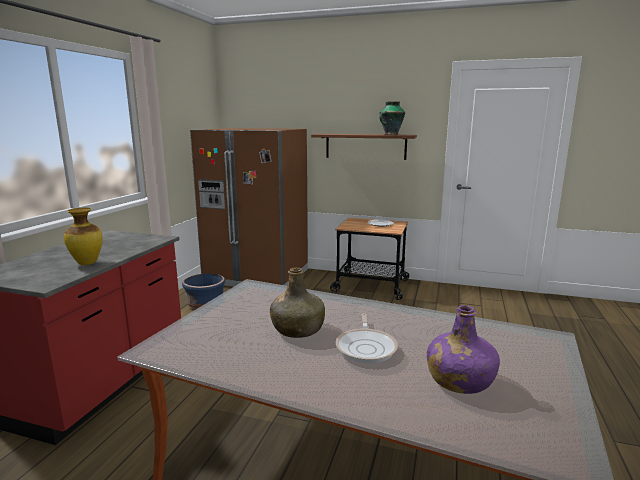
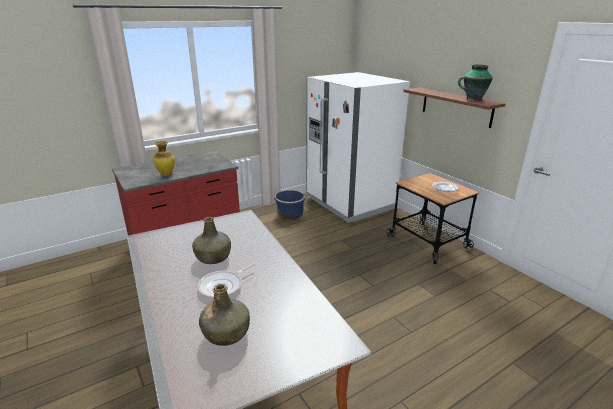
camera: 40 degrees right, 10 degrees up
(257, 276) = (349, 203): brown fridge -> white fridge
(459, 380) = (226, 333): purple bottle -> green bottle

